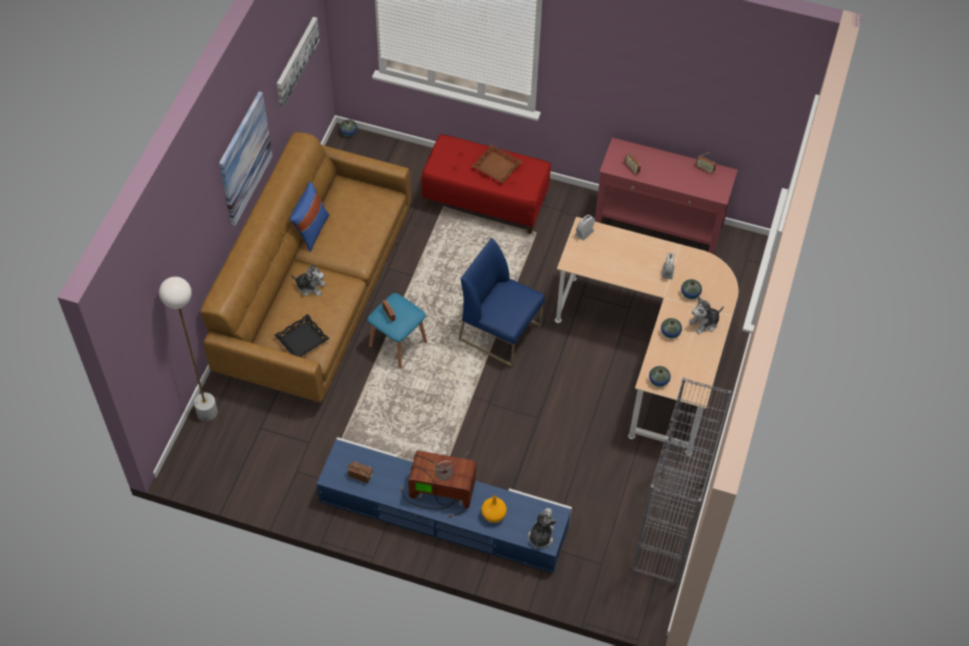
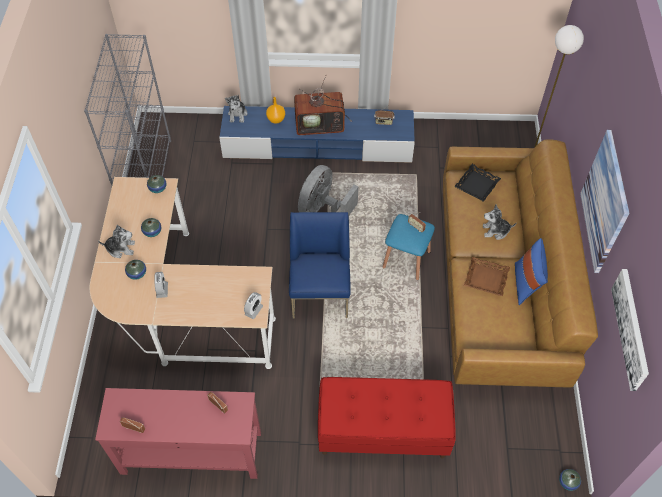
camera: 165 degrees right, 0 degrees up
(467, 426) = (323, 208): none -> grey fan
(497, 166) = (375, 411): brown tray -> brown tray (486, 279)
(501, 332) = (320, 293): blue chair -> blue chair turned 105 degrees counterclockwise
(704, 323) = (121, 248): plush toy -> plush toy turned 45 degrees clockwise

